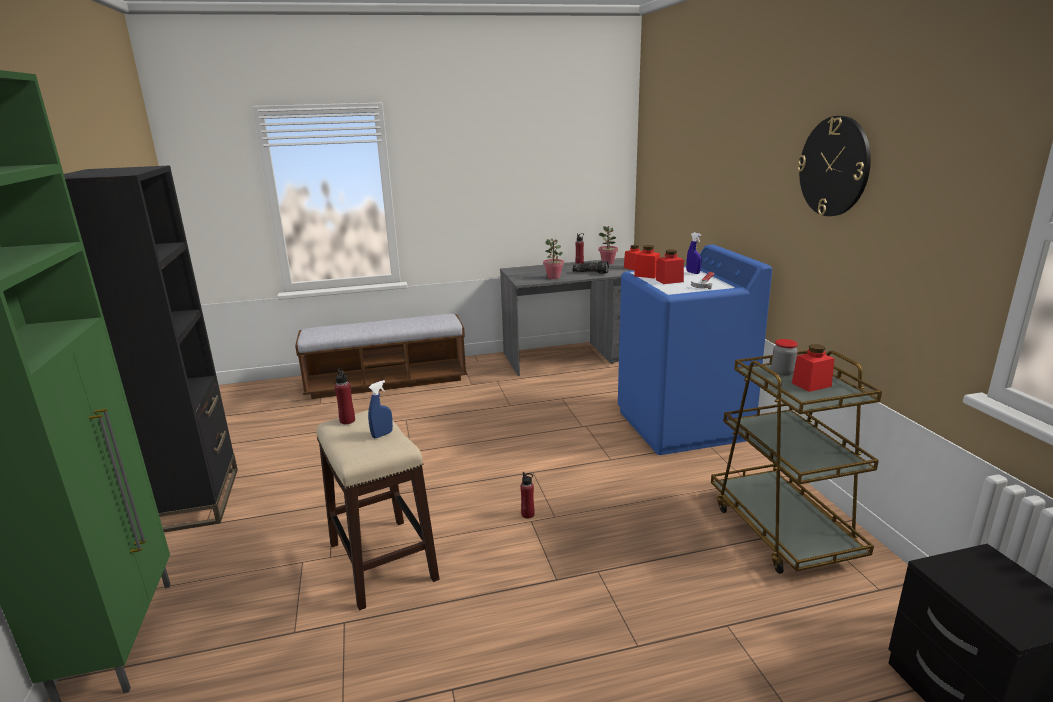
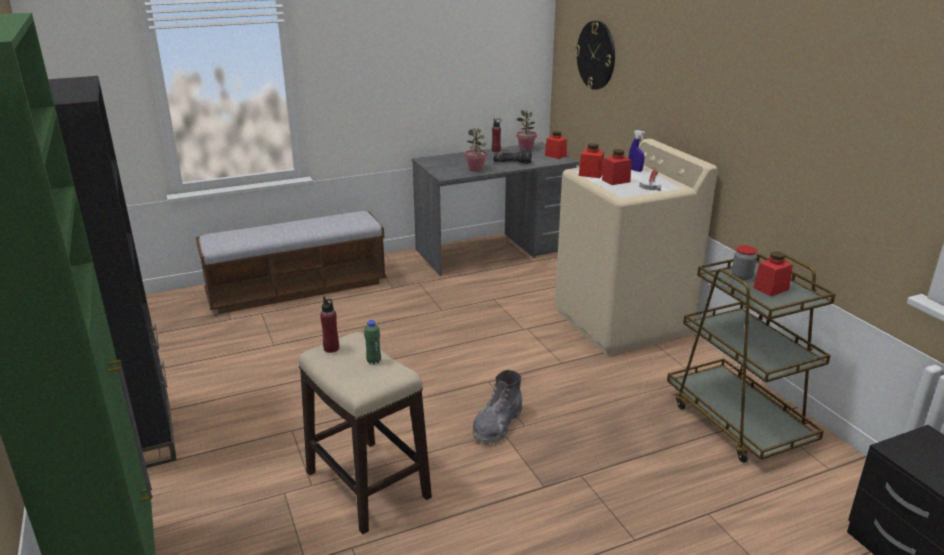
camera: 10 degrees left, 5 degrees up
(382, 434) = (374, 361): blue spray bottle -> green bottle
(528, 514) = (497, 425): red bottle -> grey boot
(682, 425) = (622, 322): blue washing machine -> beige washing machine
(834, 166) = (785, 76): wall clock -> wall clock (596, 55)

